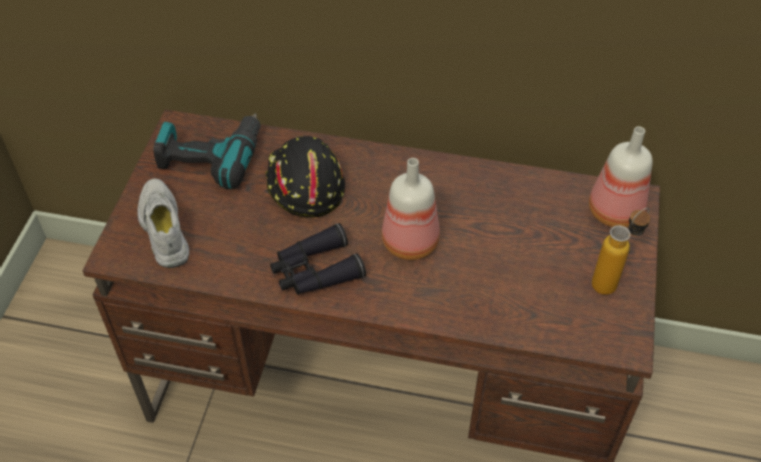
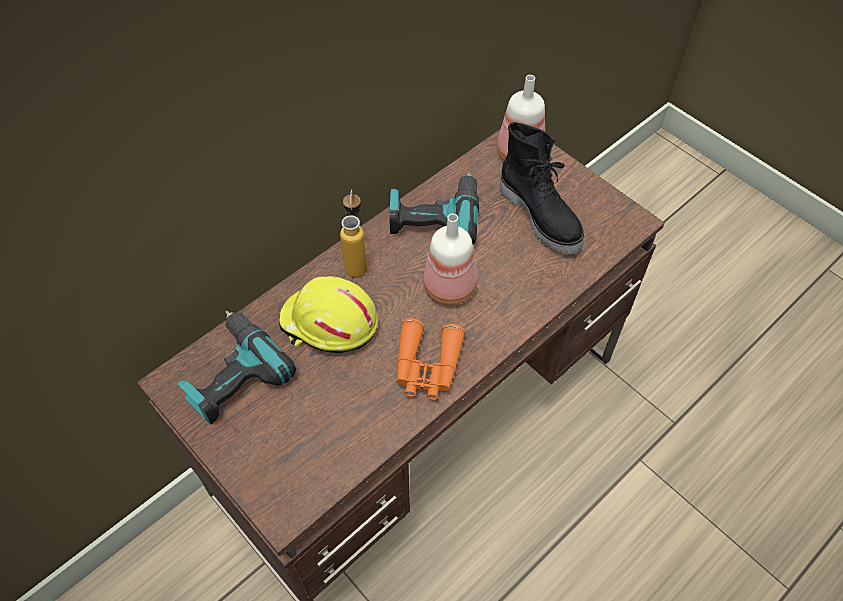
camera: 55 degrees left, 5 degrees up
(162, 229) = (286, 458): white shoe -> none
(303, 184) = (329, 324): black hard hat -> yellow hard hat
(315, 271) = (427, 367): black binoculars -> orange binoculars
(478, 190) = (434, 216): none -> power drill
(555, 267) = (541, 216): none -> black boot
(611, 280) = (576, 194): bottle -> bottle (356, 262)

